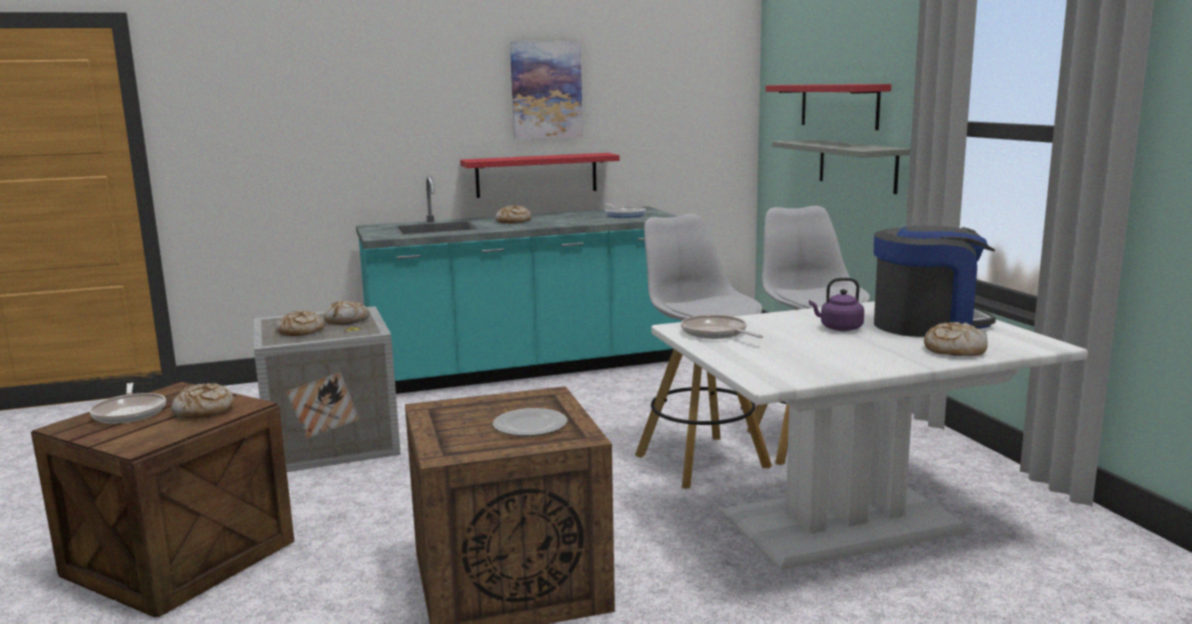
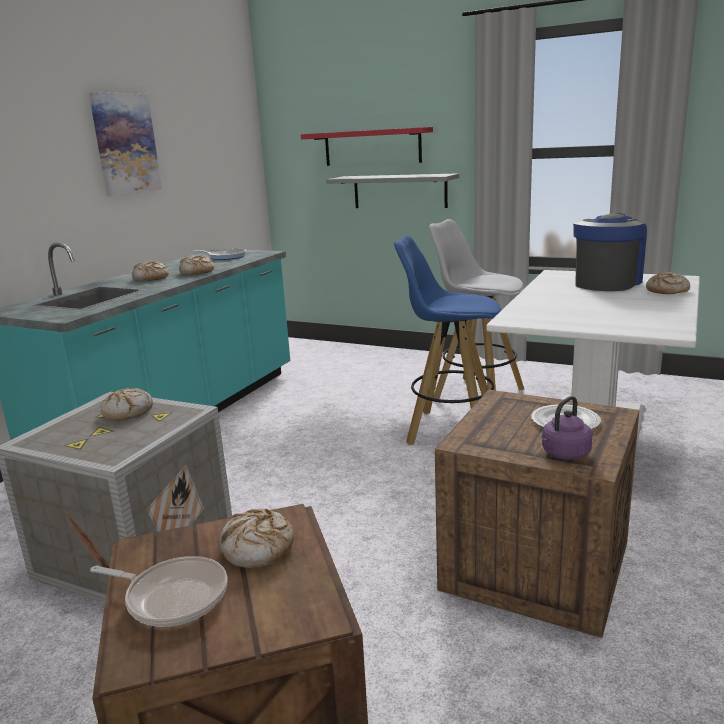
camera: 45 degrees left, 5 degrees up
(301, 332) = (111, 438): bread -> bread (197, 272)
(536, 175) = (130, 231): red shelf -> none
(700, 460) = (450, 430): white stool -> blue stool
(716, 333) = (543, 317): frying pan -> none
(838, 328) = (582, 296): purple kettle -> purple kettle (564, 454)

